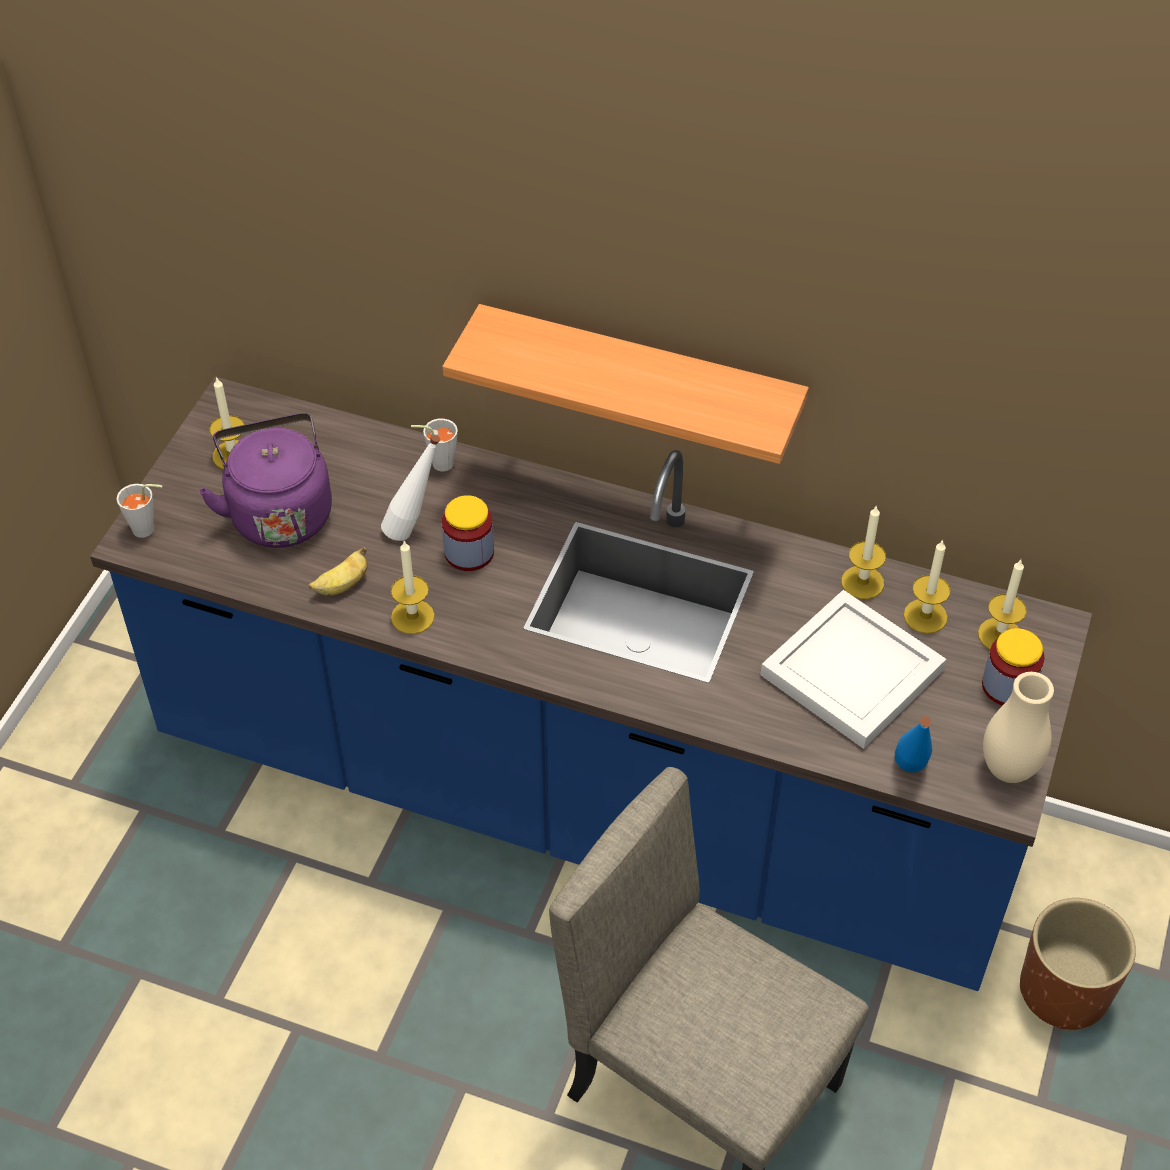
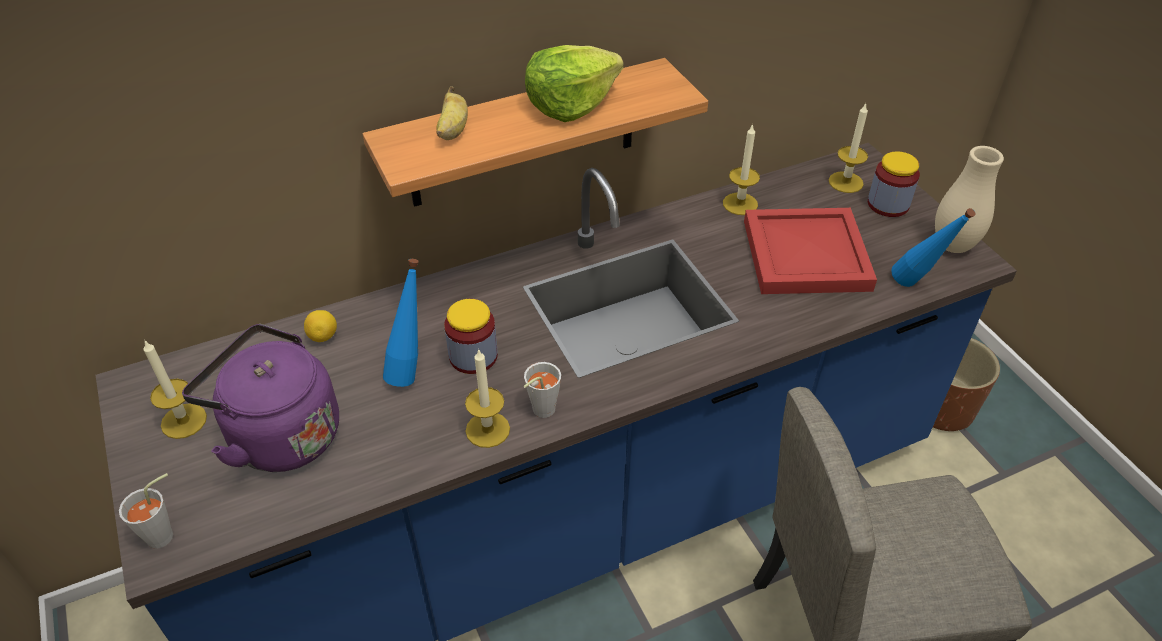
camera: 45 degrees left, 5 degrees down
(342, 585) = (402, 449): banana -> banana (453, 131)
(385, 456) = (323, 336): none -> lemon
(414, 529) = (411, 369): white bottle -> blue bottle
(437, 463) = (372, 315): grey cup -> grey cup (540, 412)
(663, 381) = (570, 104): none -> lettuce
(849, 672) = (804, 256): white tray -> red tray
(925, 616) = (797, 198): candle -> none

